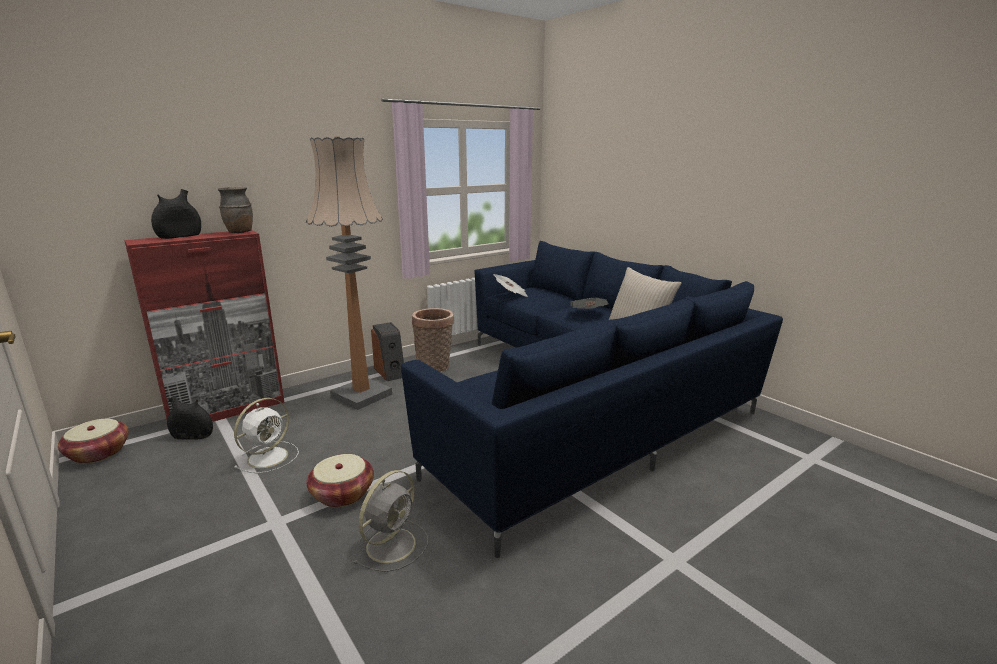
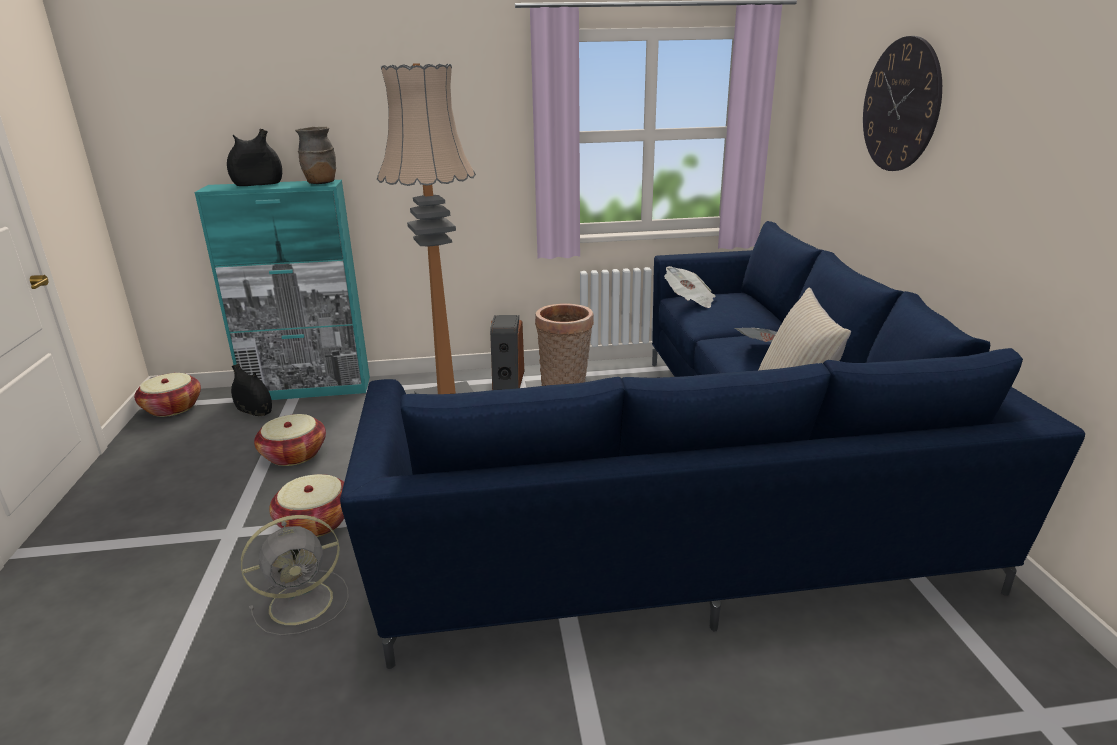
camera: 30 degrees right, 5 degrees up
(228, 410) = (308, 389): red cabinet -> turquoise cabinet
(269, 456) = (294, 454): white fan -> basket
(627, 166) = (901, 105): none -> wall clock

